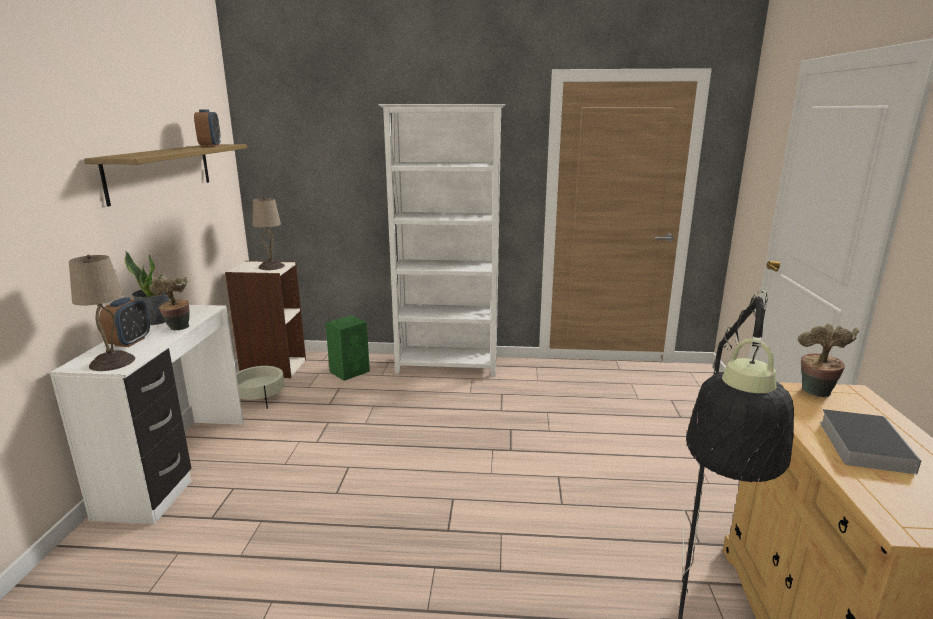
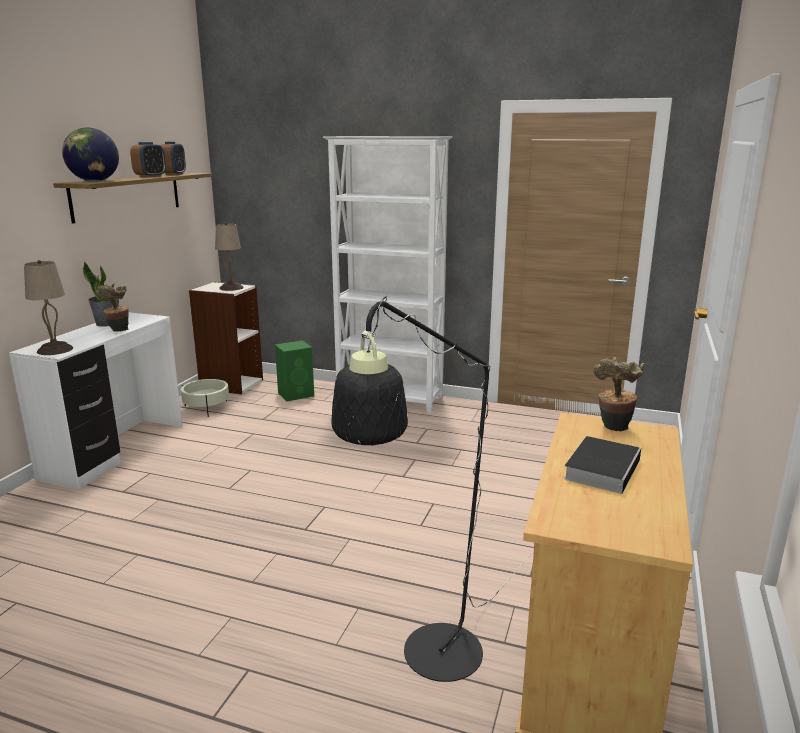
camera: 15 degrees right, 0 degrees up
(130, 342) = (77, 337): alarm clock -> alarm clock (150, 176)
(136, 155) = (95, 181): none -> globe

